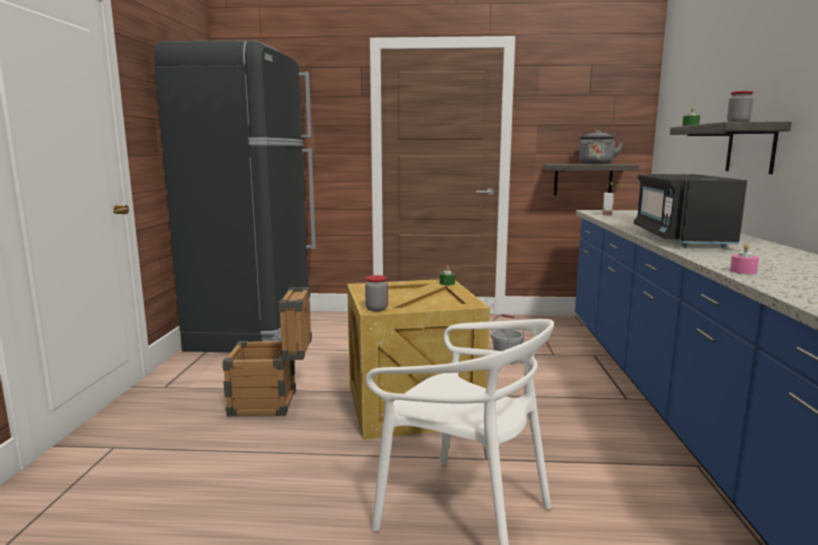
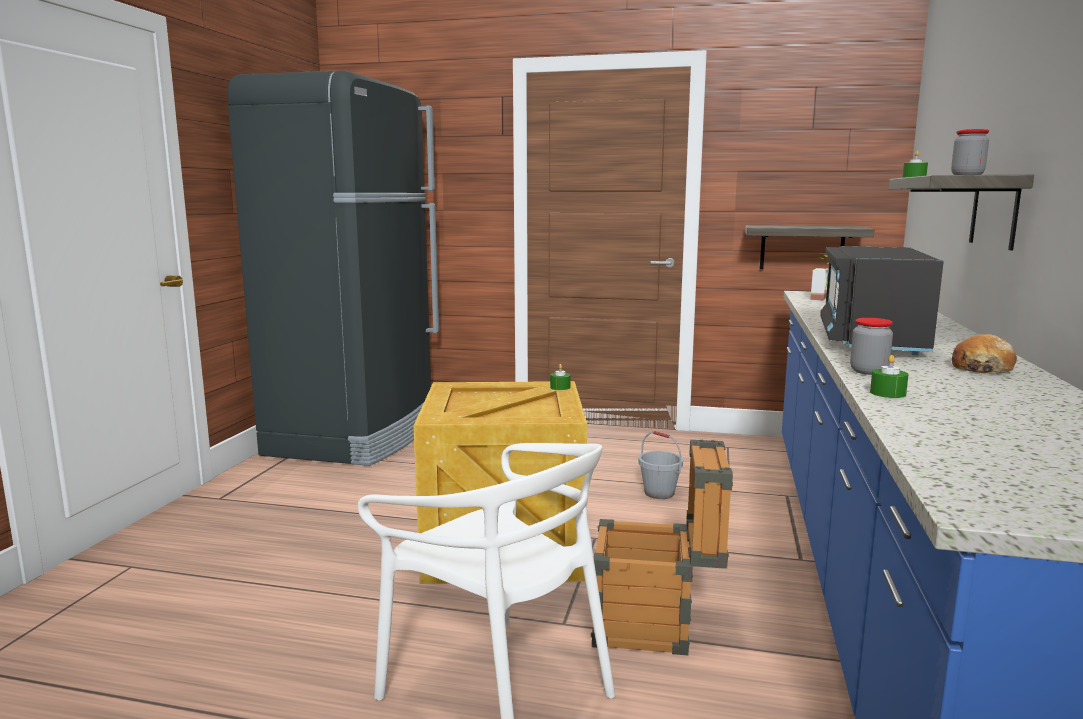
camera: 10 degrees right, 0 degrees up
(272, 403) = (334, 528): crate -> crate (656, 627)
(376, 308) = (440, 417): jar -> jar (868, 371)
(596, 164) = (816, 226): grey kettle -> none
(743, 271) = (887, 393): pink candle -> green candle
(776, 253) = (981, 368): none -> bread

